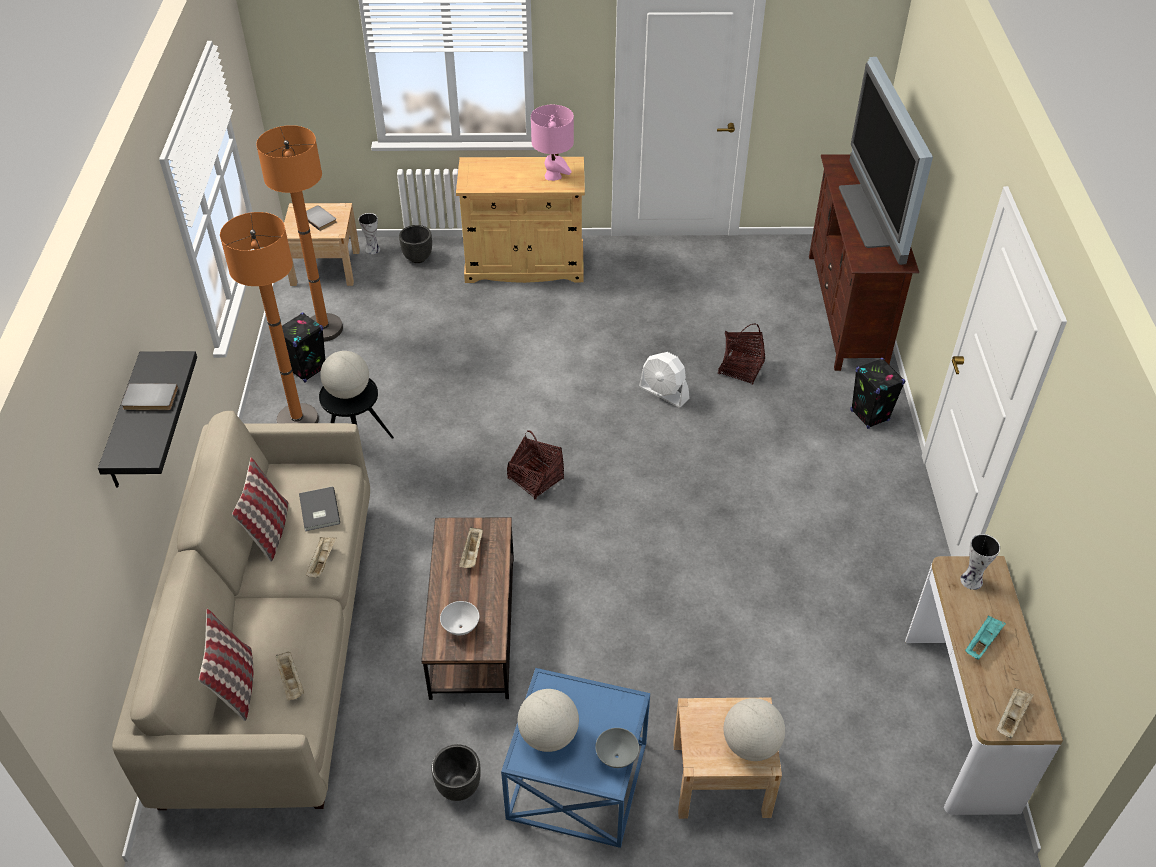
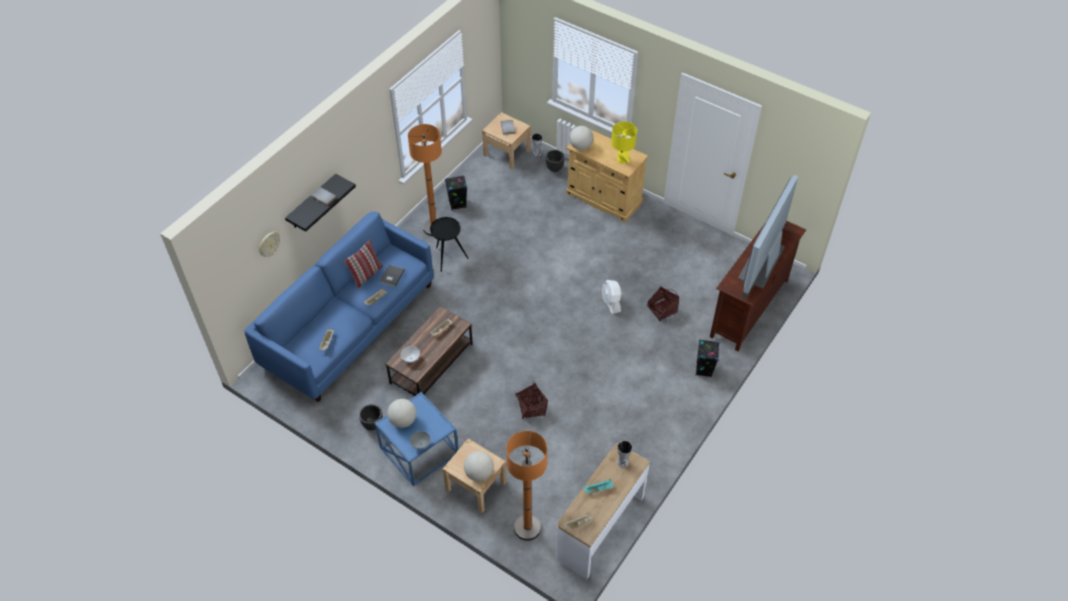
camera: 35 degrees right, 5 degrees up
(90, 538) = (269, 244): none -> wall clock
(236, 685) = (307, 332): pillow -> none
(272, 643) = (349, 325): beige sofa -> blue sofa
(323, 329) = (480, 186): orange floor lamp -> orange floor lamp (527, 528)
(348, 391) = (446, 227): globe -> globe (581, 146)
(535, 479) = (513, 312): basket -> basket (531, 408)
(553, 176) = (622, 160): pink table lamp -> yellow table lamp

